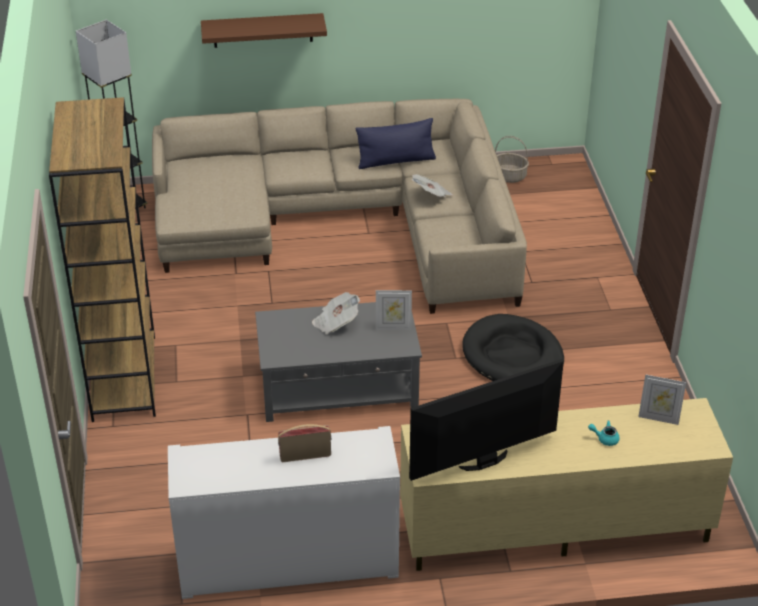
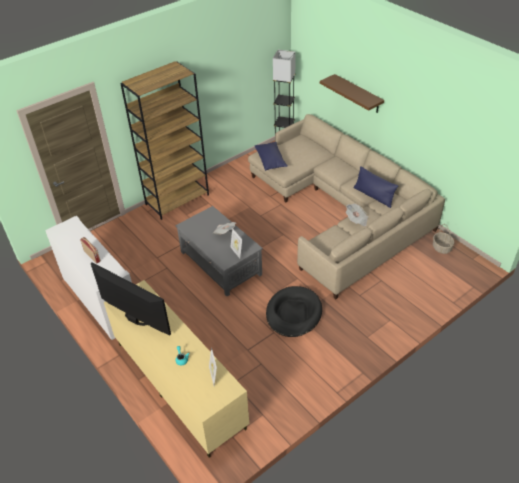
camera: 60 degrees right, 5 degrees up
(202, 215) = (270, 161): none -> blue pillow

